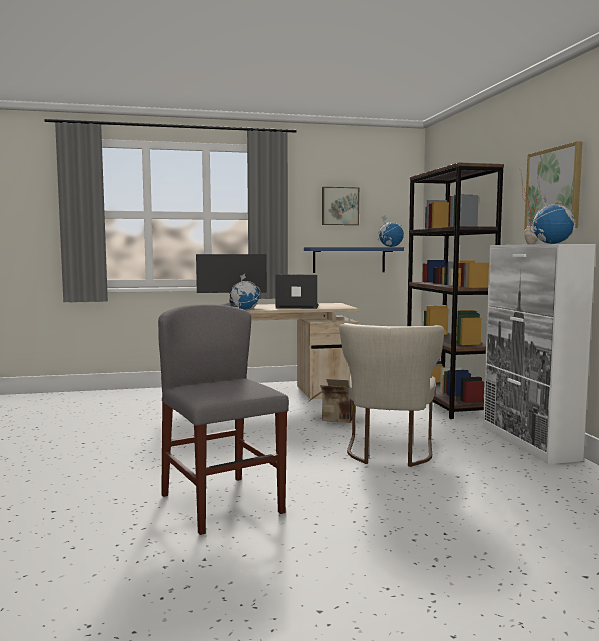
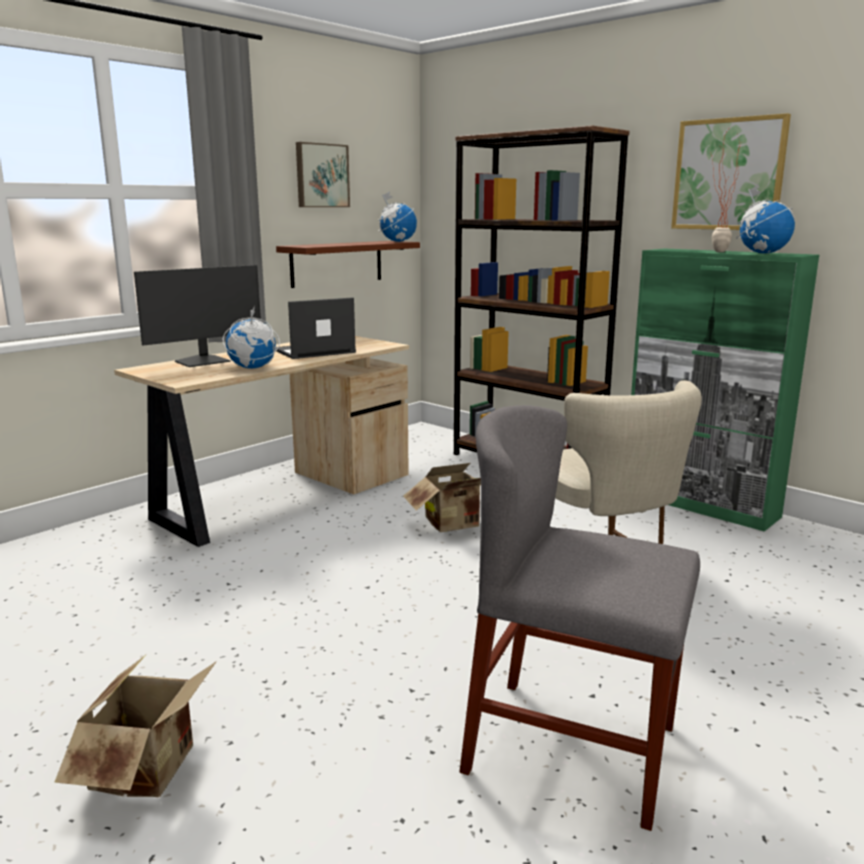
camera: 35 degrees left, 10 degrees up
(65, 461) = (152, 768): none -> cardboard box
(349, 259) = (337, 263): blue shelf -> brown shelf
(528, 443) = (700, 504): white cabinet -> green cabinet

